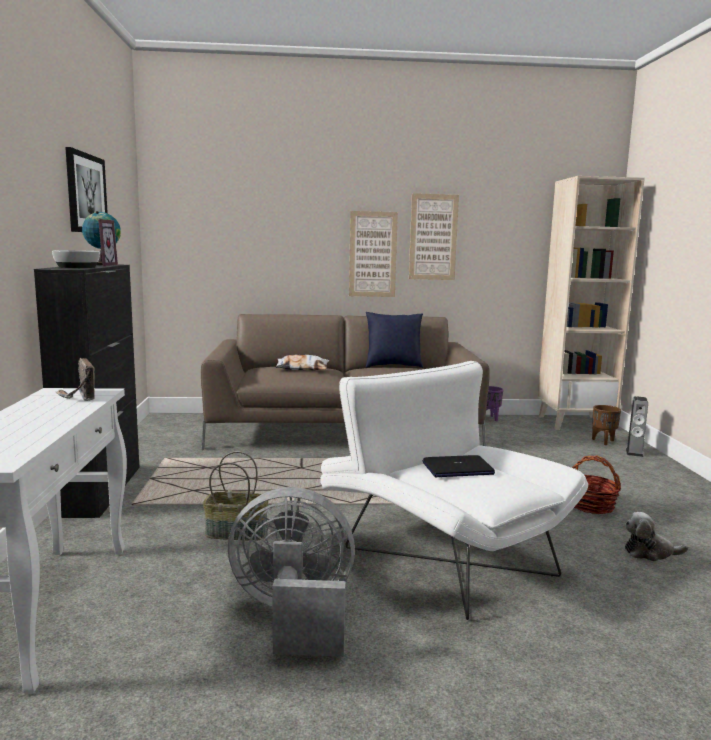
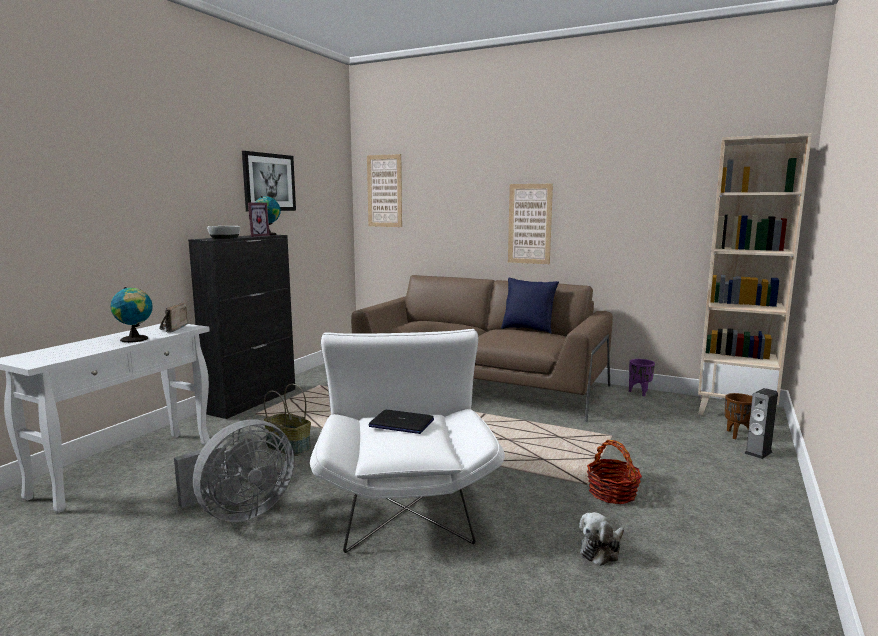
camera: 30 degrees right, 0 degrees up
(65, 414) = (135, 339): none -> globe
(294, 616) = (239, 513): grey fan -> grey fan turned 105 degrees clockwise
(302, 368) = (442, 324): pillow -> none
(433, 237) = (587, 206): picture -> picture (384, 191)
(650, 552) = (601, 550): plush toy -> plush toy turned 75 degrees counterclockwise

